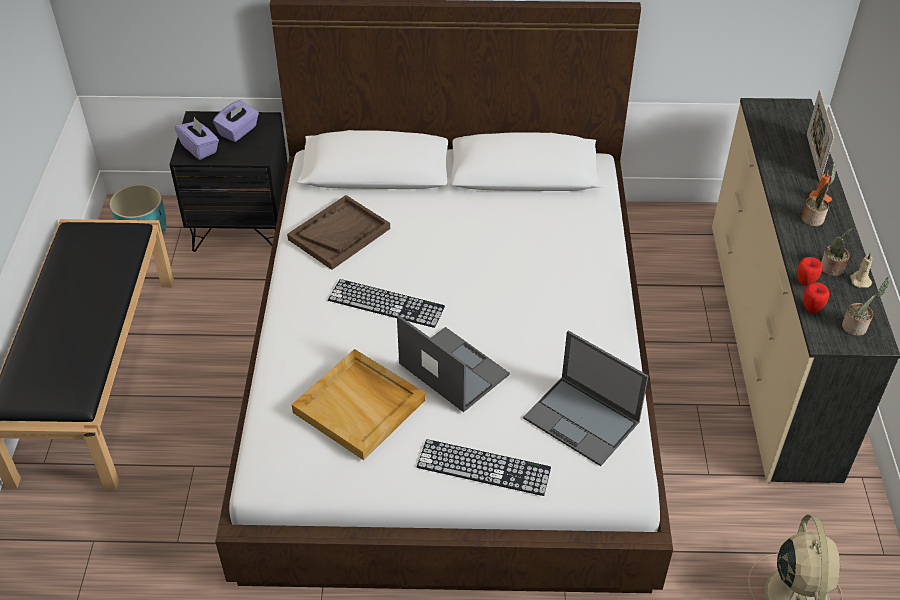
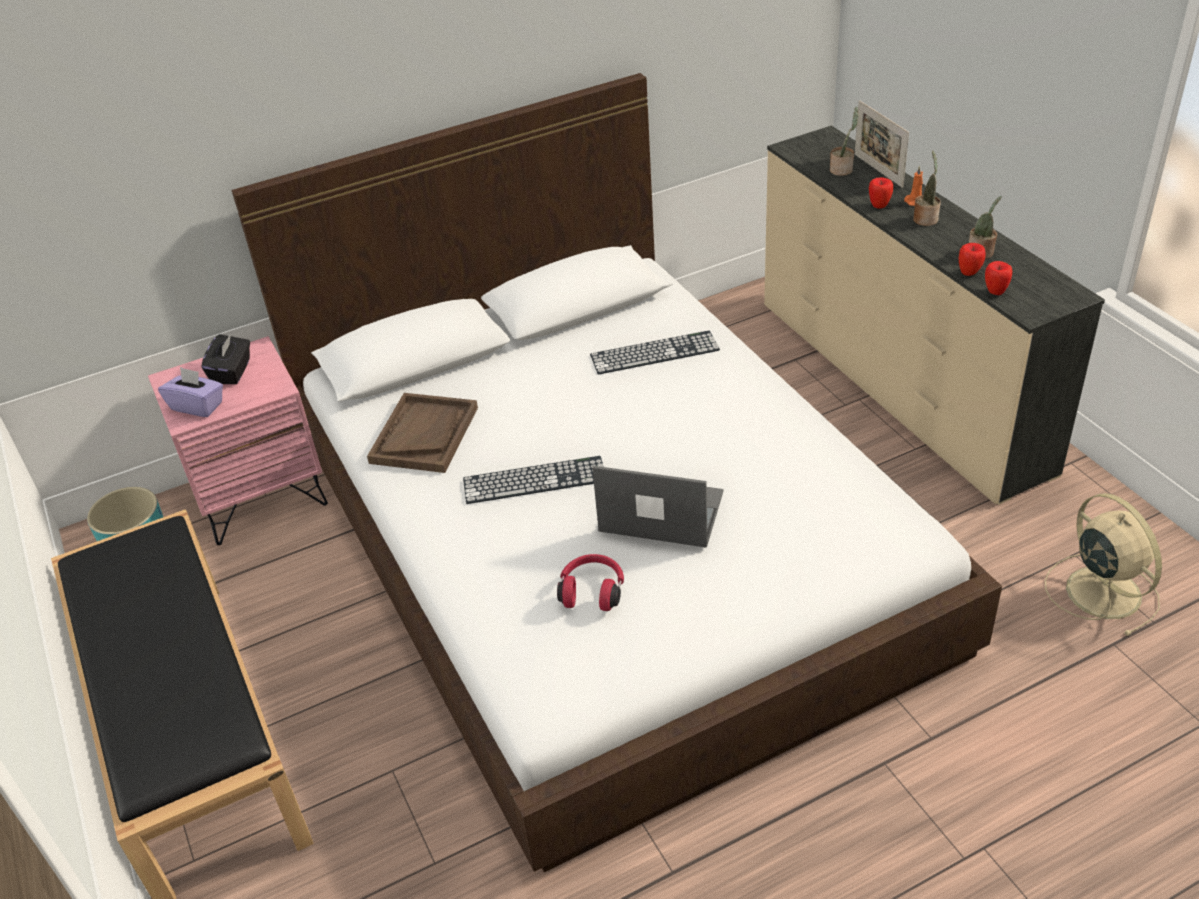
camera: 25 degrees left, 5 degrees down
(238, 131) = (232, 372): purple tissue box -> black tissue box
(242, 226) = (260, 495): black nightstand -> pink nightstand
(360, 406) = (592, 591): beige tray -> red headphones
(483, 467) = (771, 590): keyboard -> keyboard (654, 352)
(582, 421) = (831, 502): laptop -> none
(785, 190) = (879, 205): none -> apple
(856, 327) = (1047, 291): potted plant -> potted plant (842, 169)
(859, 280) = (1013, 253): beige candle -> none

